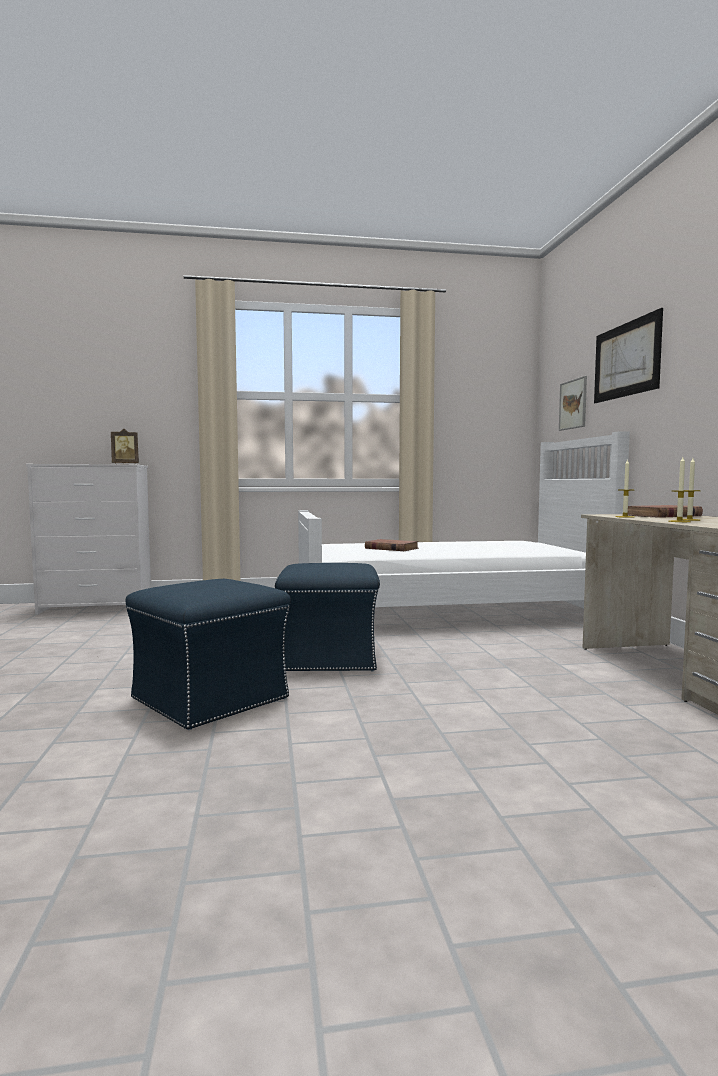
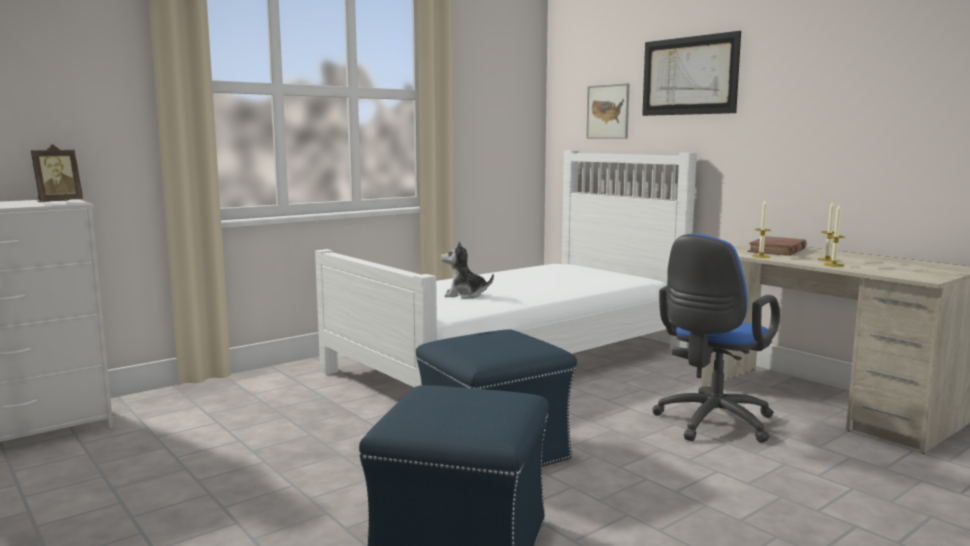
camera: 30 degrees left, 5 degrees up
(391, 548) = (465, 295): brown book -> plush toy
(542, 672) = (711, 424): none -> blue office chair

